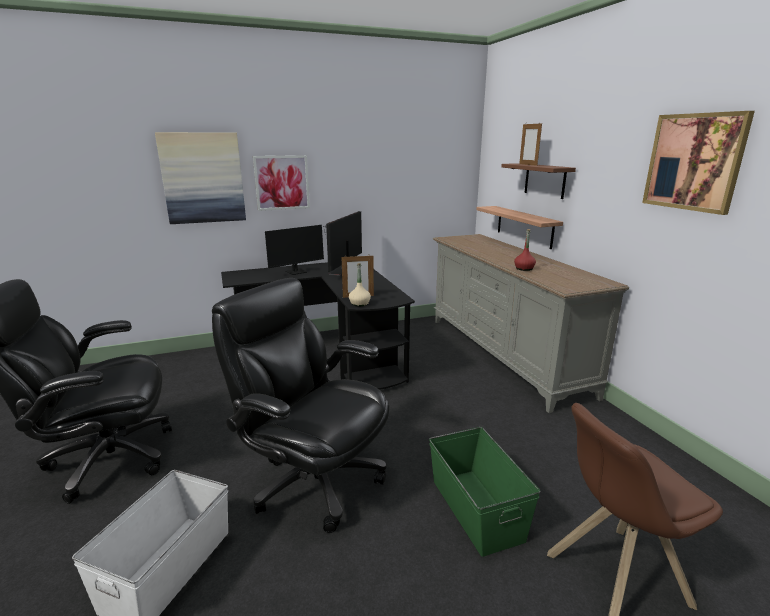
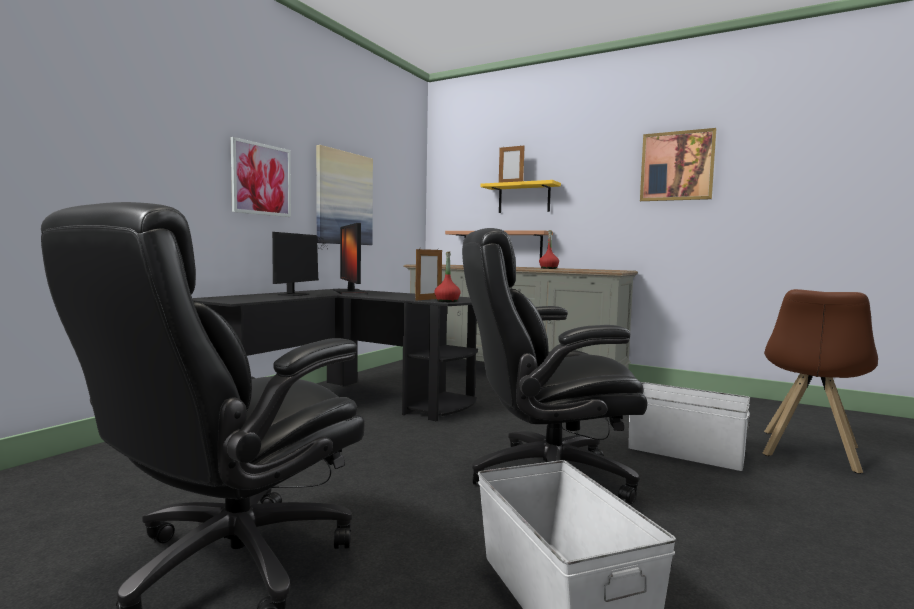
camera: 40 degrees left, 15 degrees down
(203, 178) = (165, 153): picture -> picture (344, 198)
(359, 304) = (447, 301): beige bottle -> red bottle
(475, 509) = (686, 451): green storage box -> white storage box
(544, 180) = (524, 198): brown shelf -> yellow shelf

